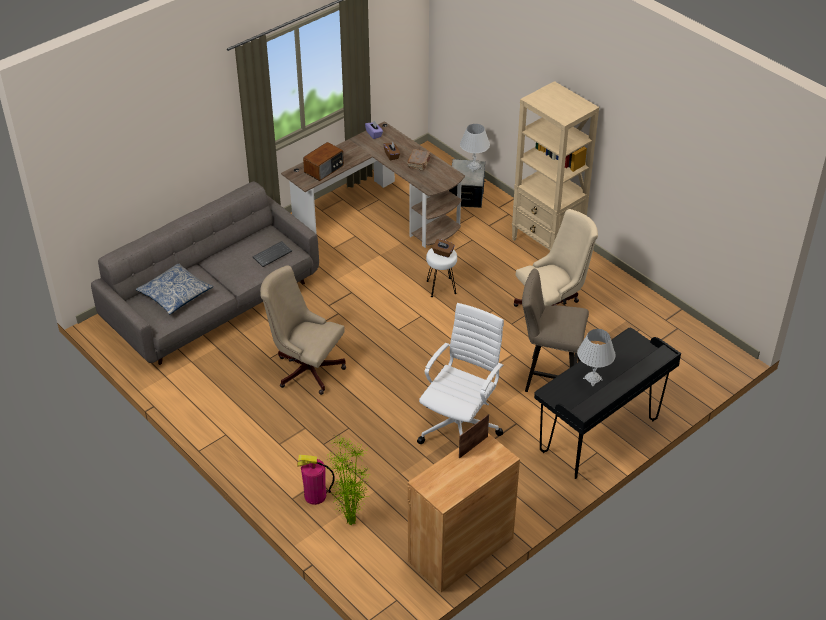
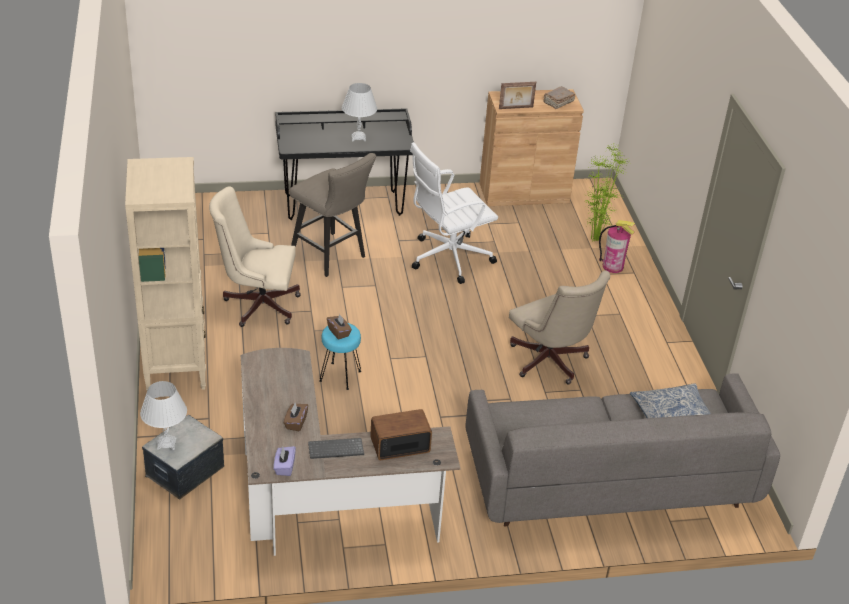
camera: 150 degrees left, 5 degrees down
(272, 254) = (531, 414): keyboard -> keyboard (335, 450)
(419, 163) = (275, 395): brown book -> brown book (558, 102)
(441, 287) = (340, 375): white stool -> turquoise stool

